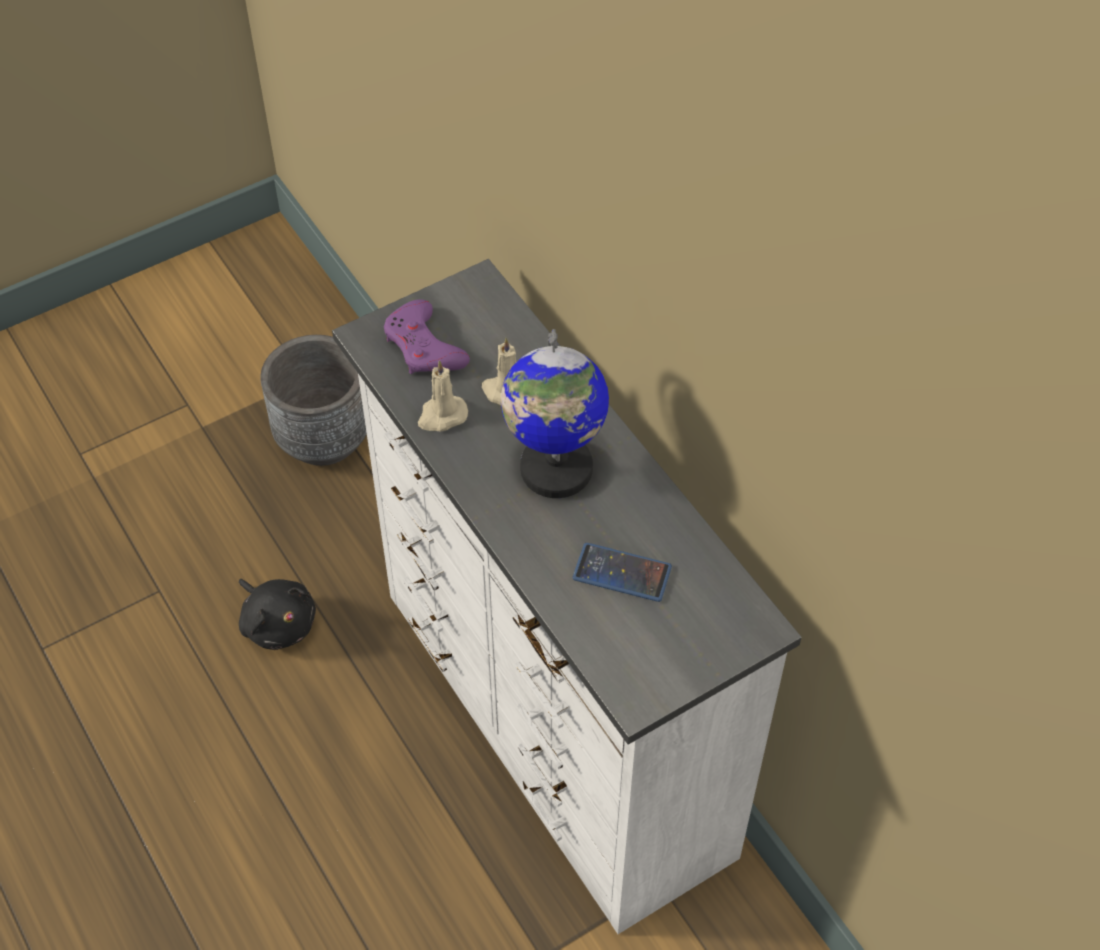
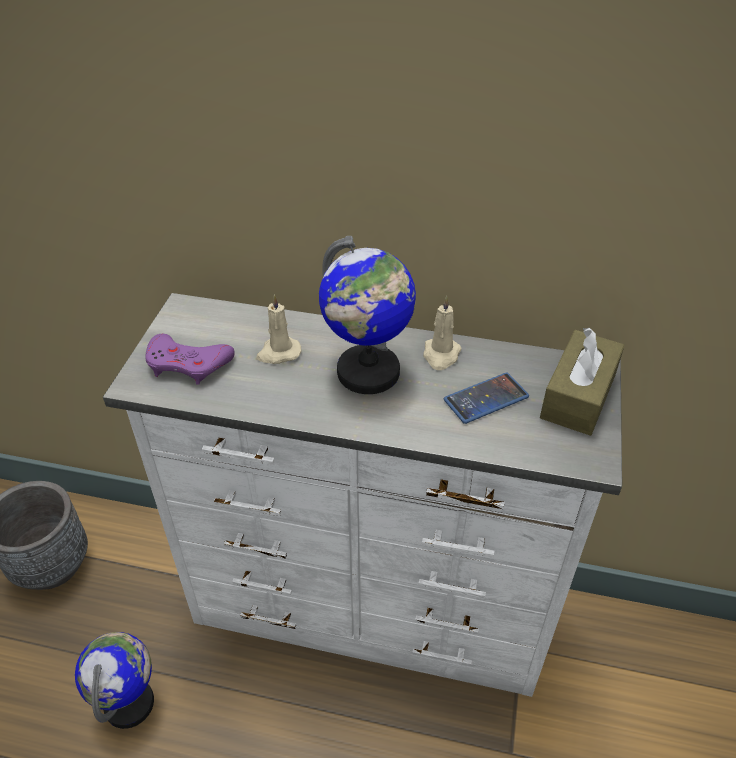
camera: 45 degrees left, 10 degrees down
(278, 623) = (130, 703): black plush toy -> globe
(442, 416) = (252, 394): beige candle -> beige candle (441, 355)
(706, 637) = (578, 396): none -> brown tissue box

